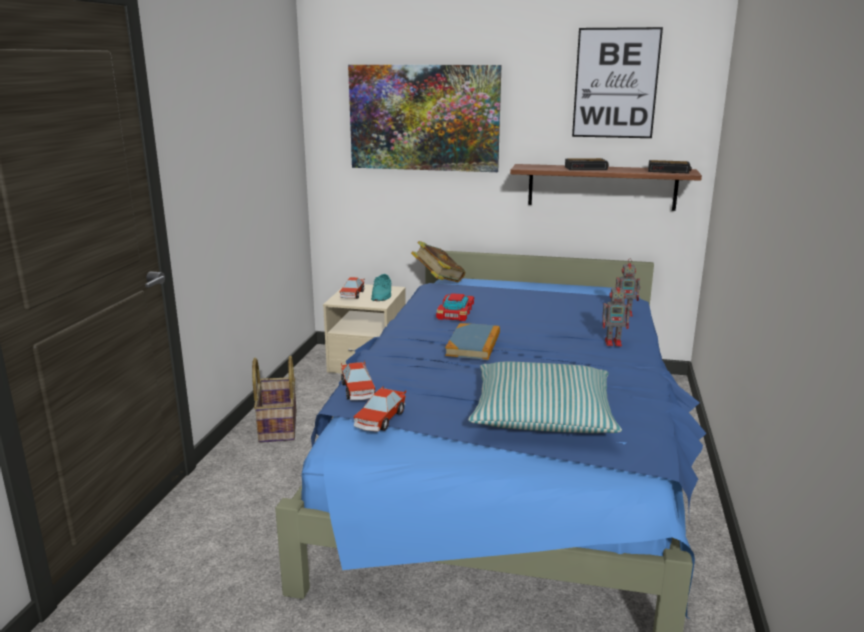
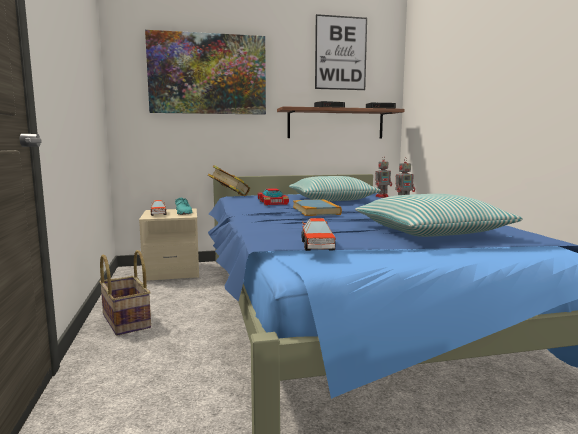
camera: 25 degrees left, 10 degrees down
(358, 390) = (267, 236): toy car -> none
(542, 312) = (331, 199): none -> pillow

